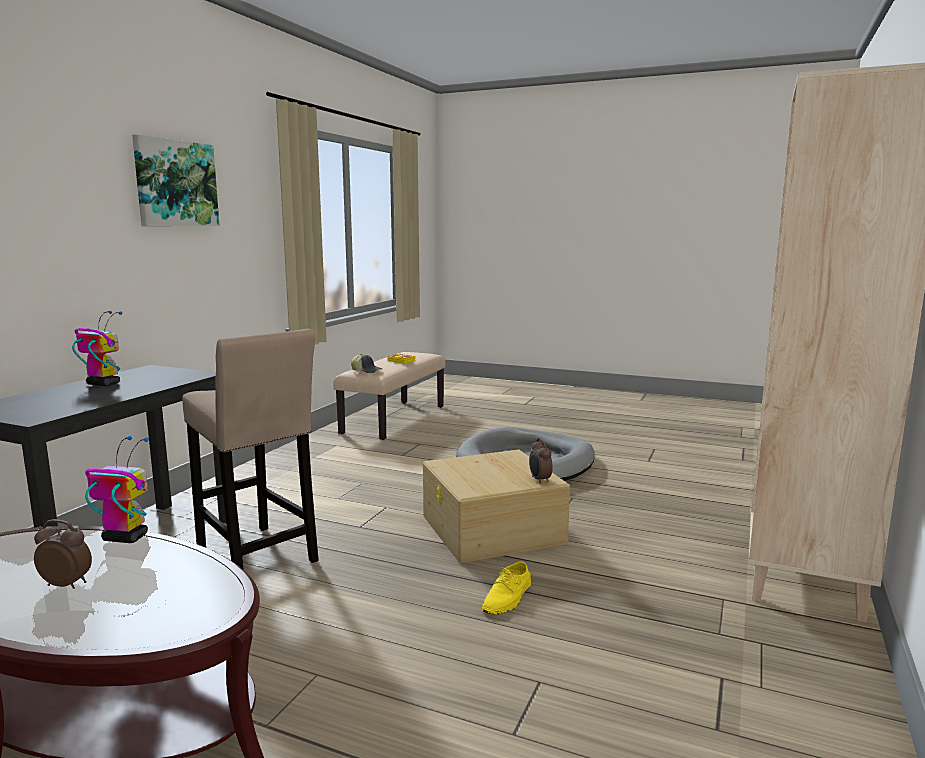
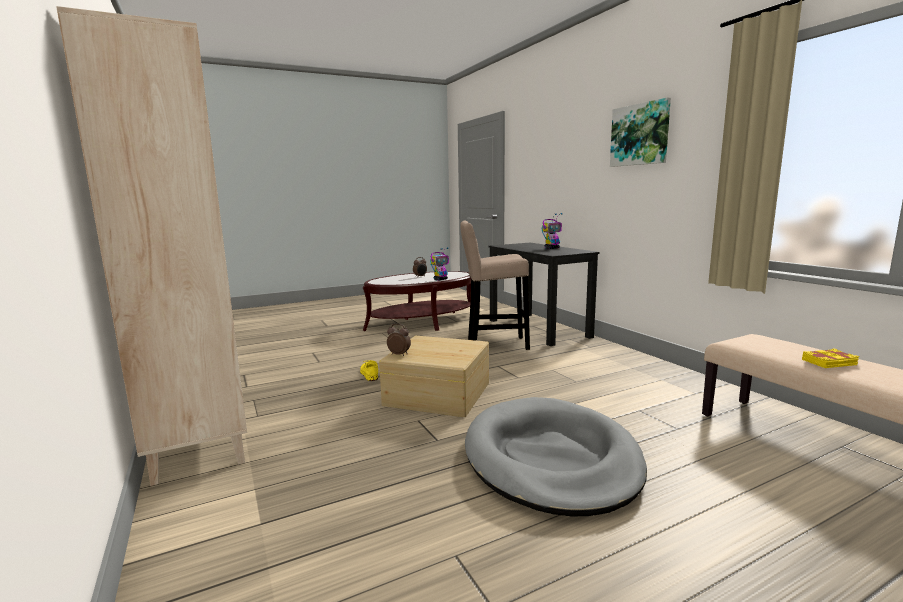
camera: 130 degrees right, 0 degrees up
(366, 371) = (750, 338): cap -> none

